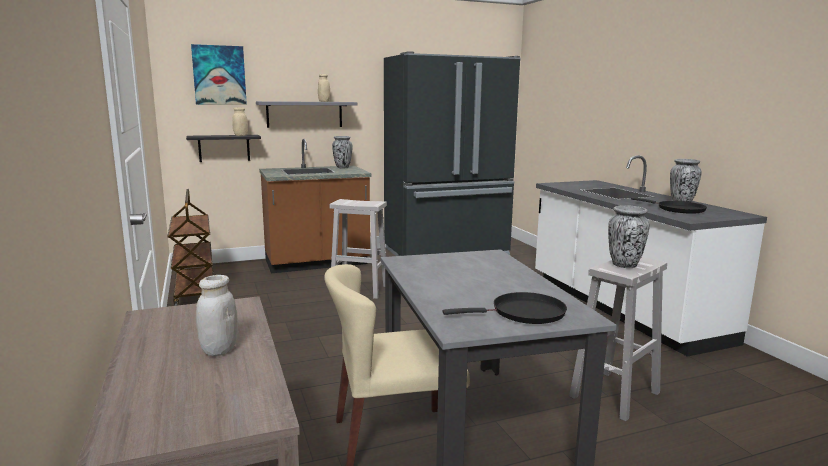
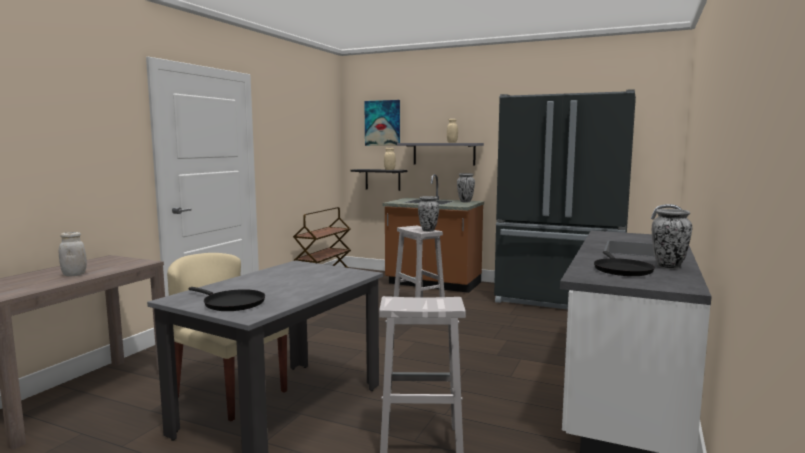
camera: 45 degrees right, 5 degrees down
(624, 265) = (419, 302): vase -> vase (428, 230)

